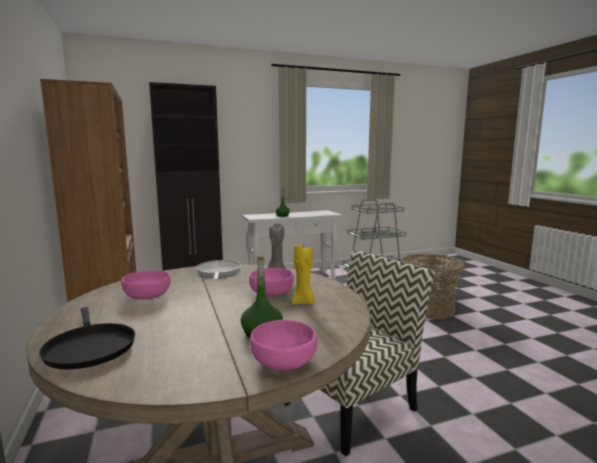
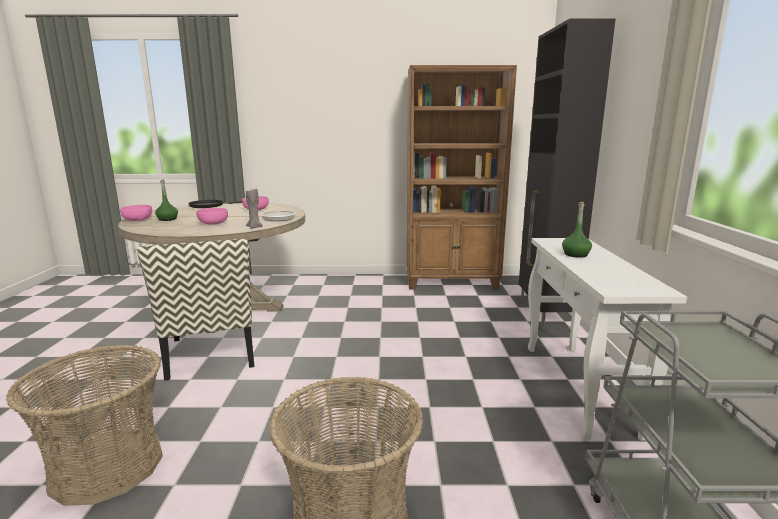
camera: 110 degrees right, 5 degrees up
(304, 302) = (184, 226): yellow candle -> none
(503, 377) = (107, 467): none -> basket

